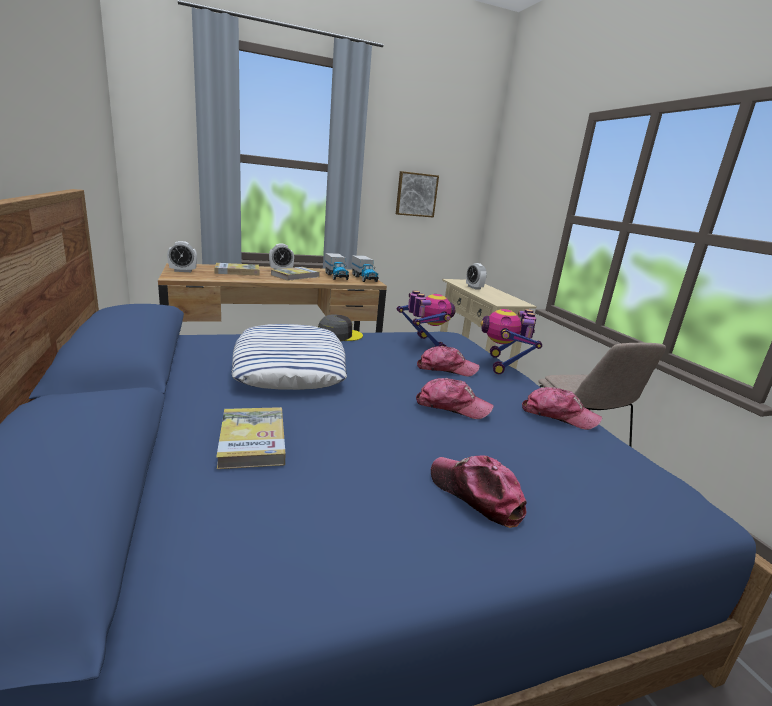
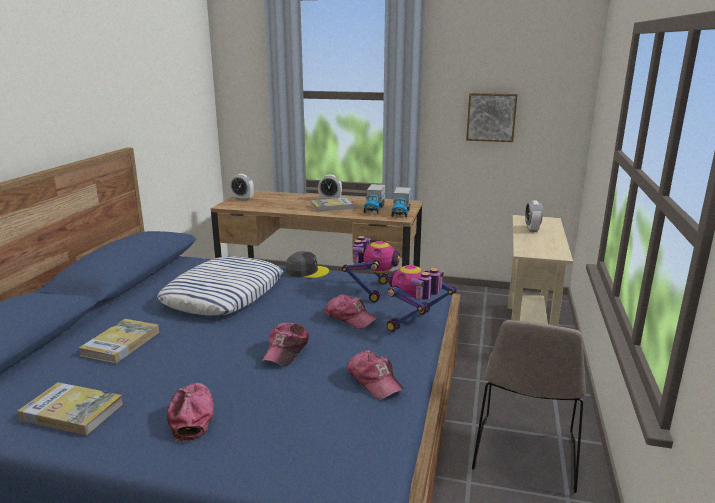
camera: 35 degrees right, 0 degrees up
(237, 271) = (286, 200): book -> book (72, 412)
(452, 406) = (286, 350): cap -> cap turned 60 degrees clockwise

